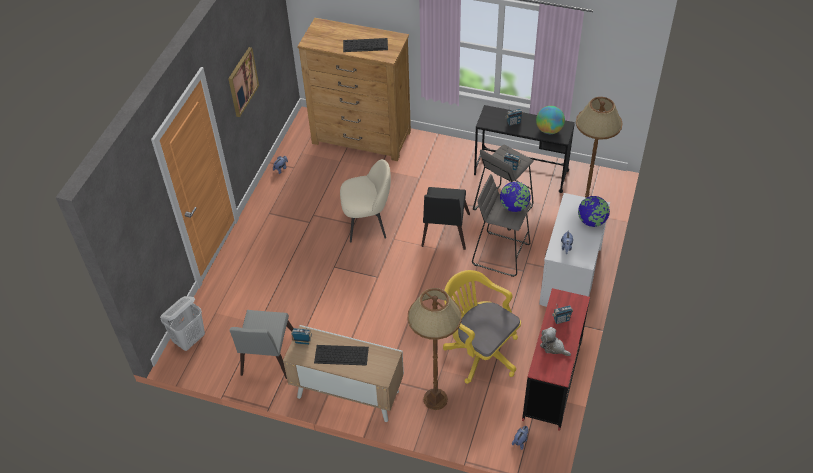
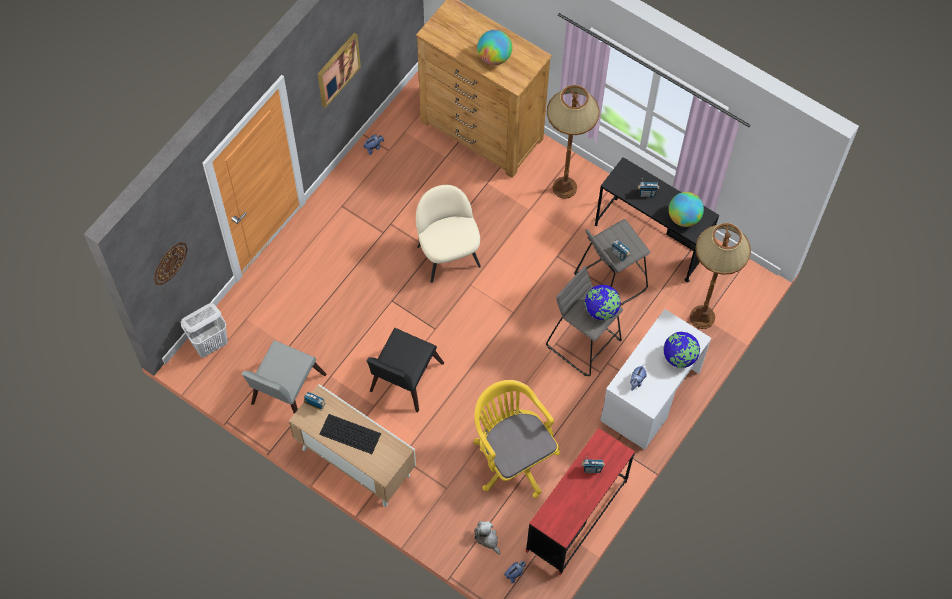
camera: 15 degrees right, 15 degrees up
(140, 247) = (169, 263): none -> wall clock
(365, 45) = (494, 57): keyboard -> globe
(367, 223) = (448, 254): beige chair -> beige chair turned 120 degrees counterclockwise
(435, 399) = (444, 497): brown floor lamp -> brown floor lamp (564, 187)
(444, 233) = (530, 294): black chair -> black chair (403, 381)
(553, 347) = (570, 498): plush toy -> plush toy (487, 538)

